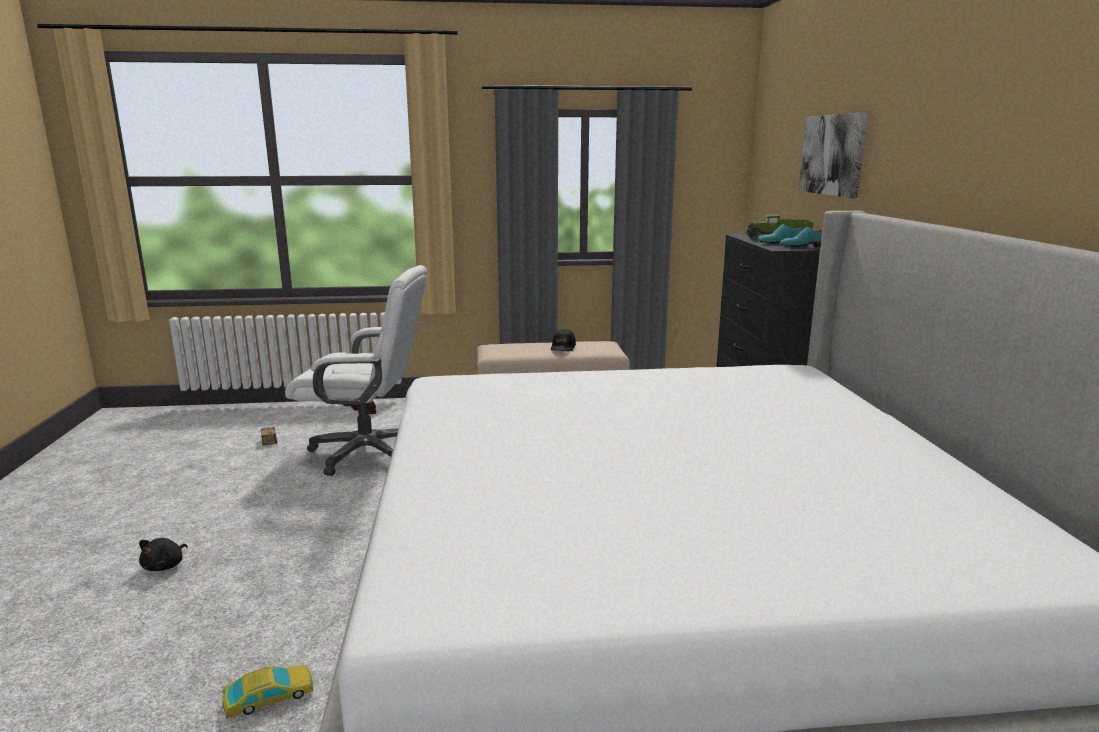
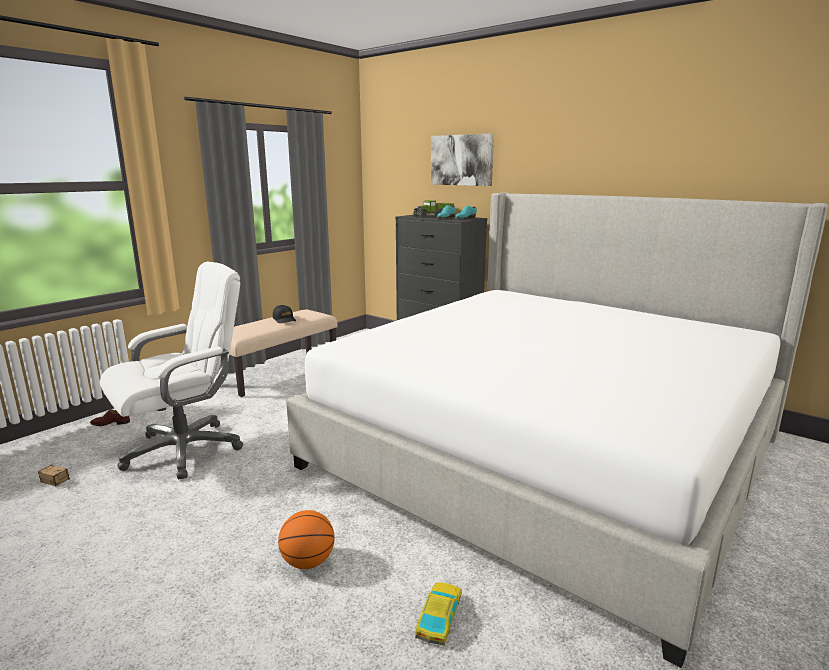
camera: 45 degrees left, 0 degrees up
(165, 566) = (163, 613): black plush toy -> none
(281, 587) = (308, 562): none -> basketball

